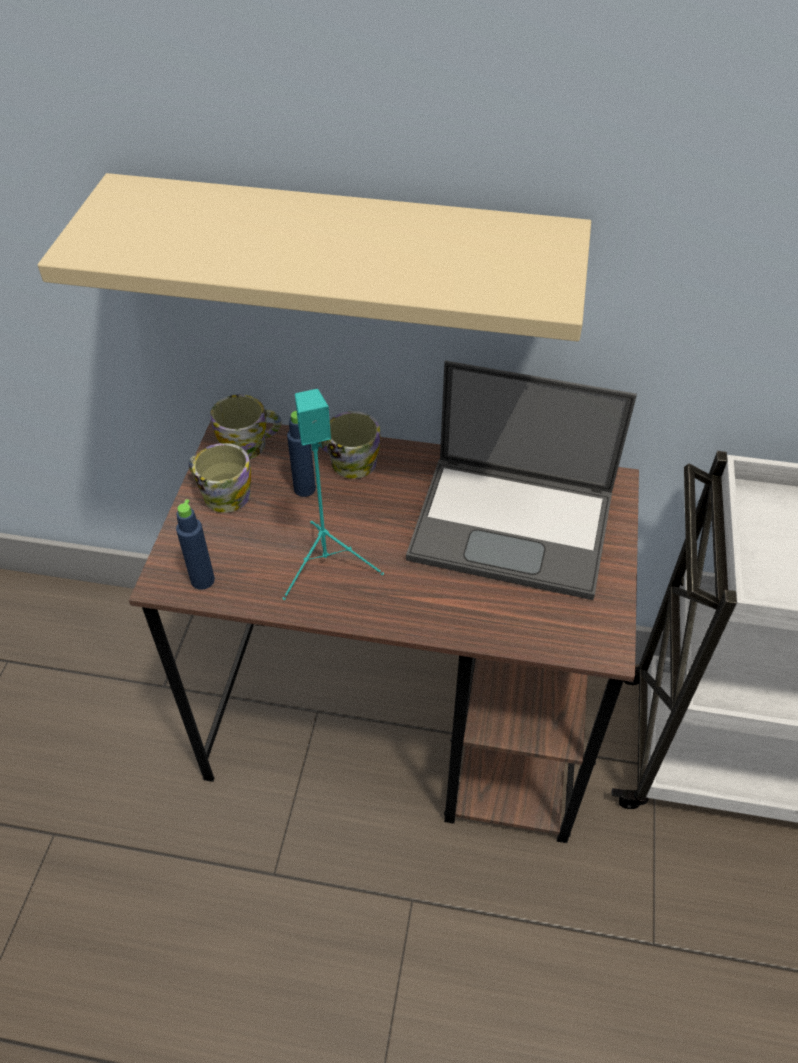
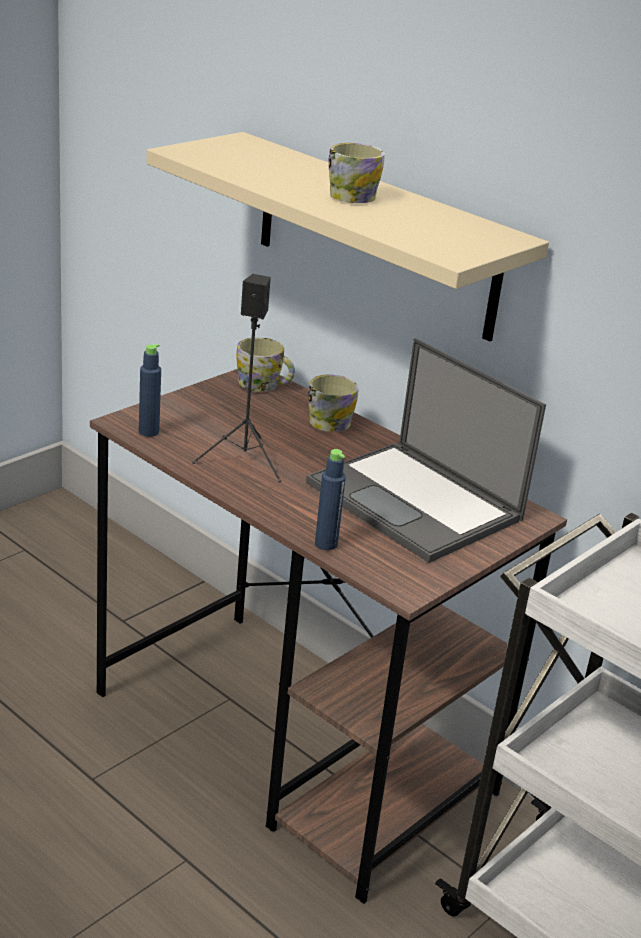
camera: 30 degrees right, 20 degrees down
(221, 493) = (213, 399): mug -> mug (348, 195)
(304, 489) = (276, 420): blue bottle -> blue bottle (326, 544)
(327, 564) = (245, 460): turquoise speaker -> black speaker

